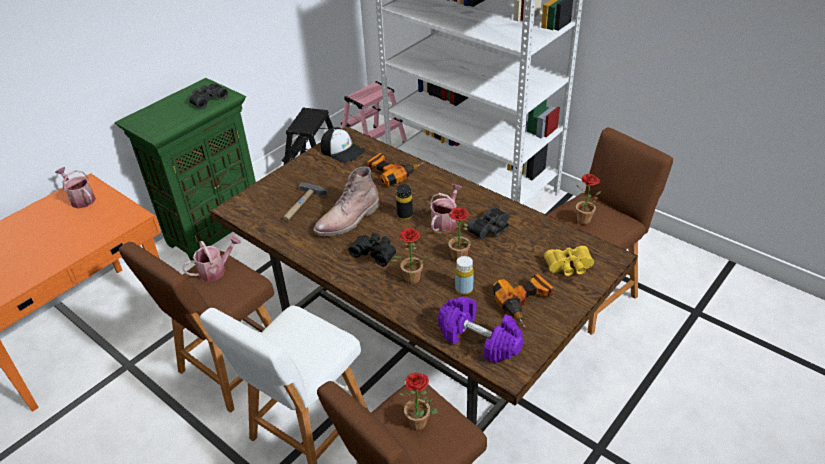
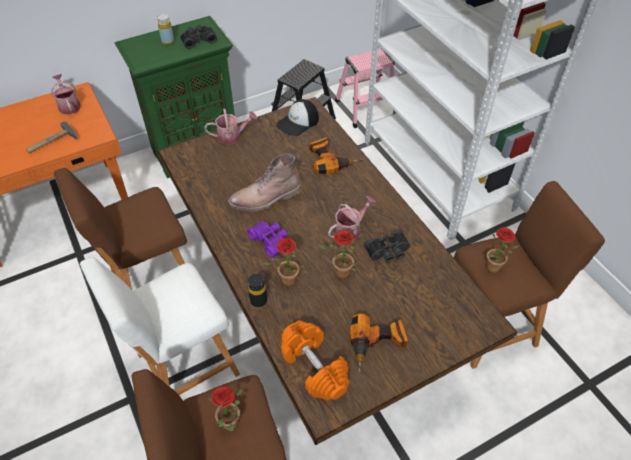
camera: 20 degrees right, 10 degrees up
(216, 270) = (143, 207): watering can -> watering can (232, 136)
(302, 205) = (235, 169): hammer -> hammer (51, 142)
(342, 150) = (298, 122): cap -> cap turned 75 degrees clockwise
(374, 252) = (270, 240): black binoculars -> purple binoculars
(405, 215) = (317, 210): black bottle -> black bottle (258, 301)
(464, 289) = (329, 308): yellow bottle -> yellow bottle (168, 41)
(479, 340) = (315, 367): purple dumbbell -> orange dumbbell
(569, 267) = (441, 320): yellow binoculars -> none

